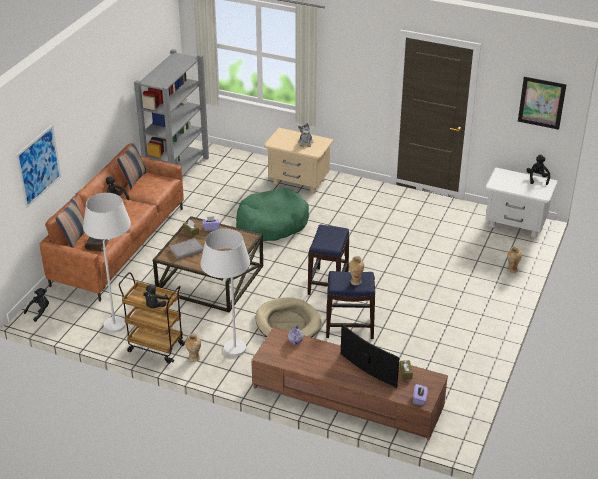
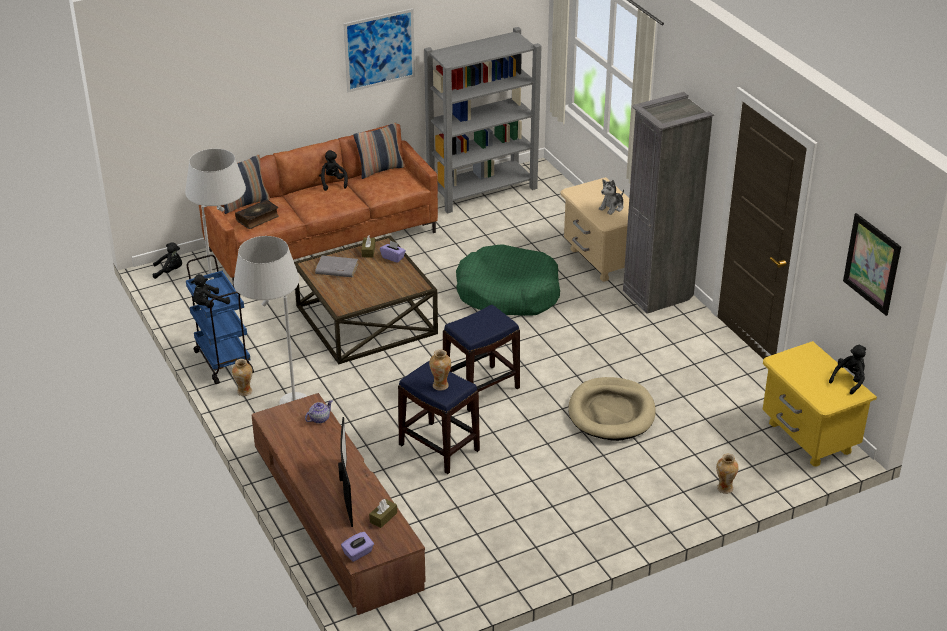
camera: 40 degrees right, 0 degrees up
(38, 166) = (216, 99): picture -> picture (379, 50)
(155, 348) = (223, 362): brown cart -> blue cart
(288, 323) = (381, 408): beige dog bed -> beige dog bed (611, 412)
(352, 187) = (657, 295): none -> grey cabinet
(515, 225) = (807, 438): white nightstand -> yellow nightstand

